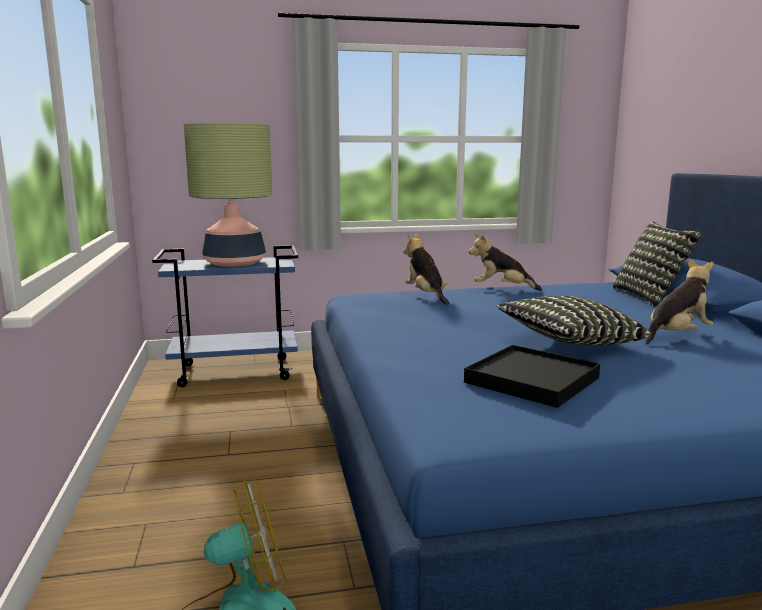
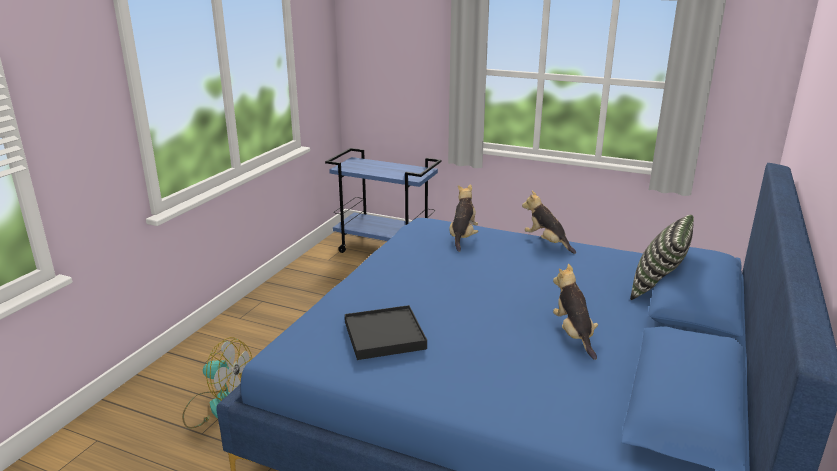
camera: 35 degrees right, 10 degrees up
(234, 262) = (387, 169): table lamp -> none
(569, 342) = (474, 314): pillow -> none
(677, 335) = (573, 334): plush toy -> plush toy turned 105 degrees counterclockwise

